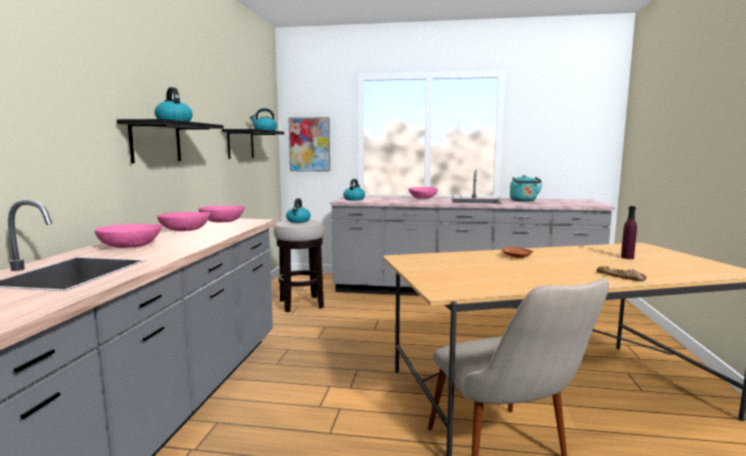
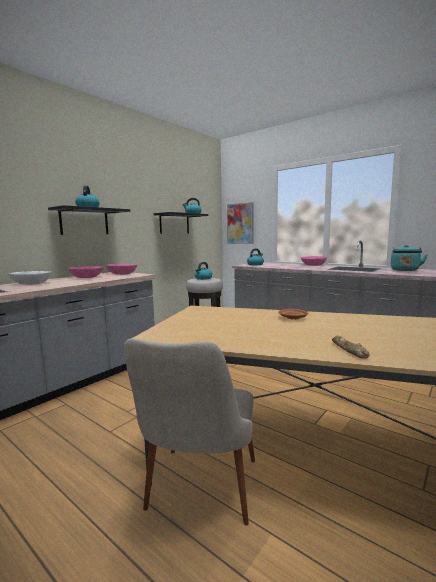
camera: 30 degrees right, 0 degrees up
(130, 246) = (32, 284): pink bowl -> white bowl
(627, 257) = (415, 333): purple bottle -> none

